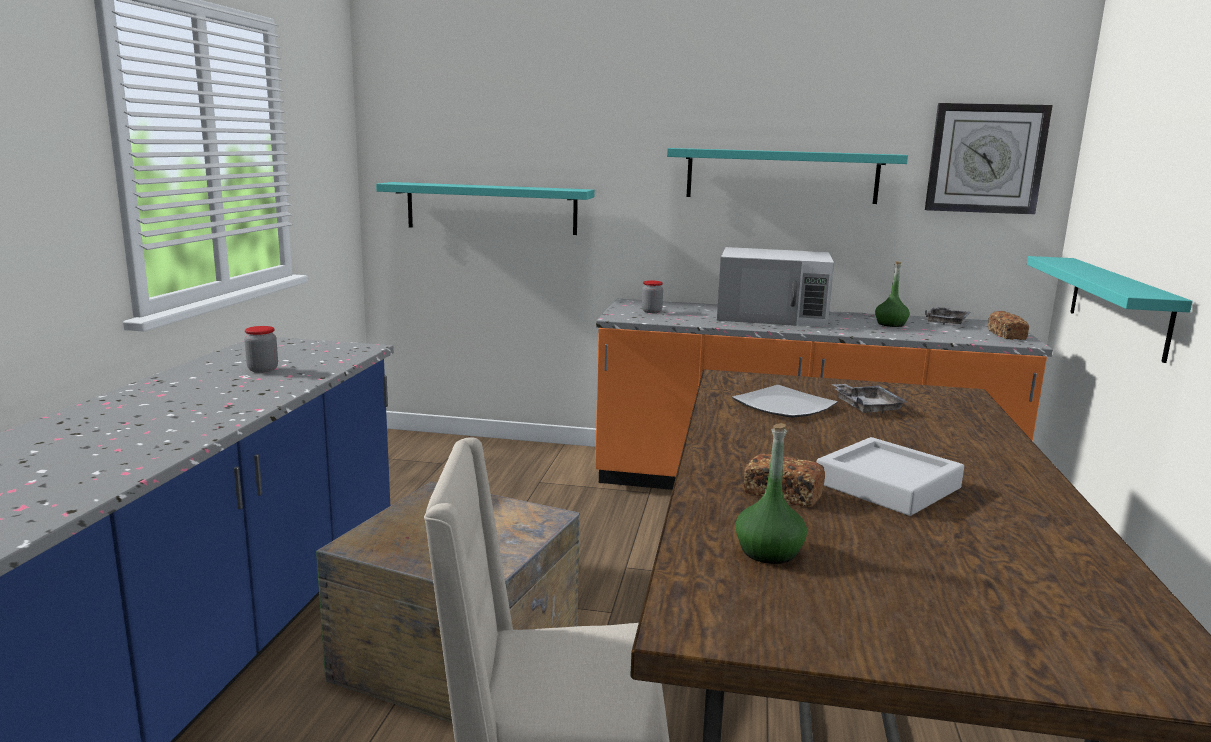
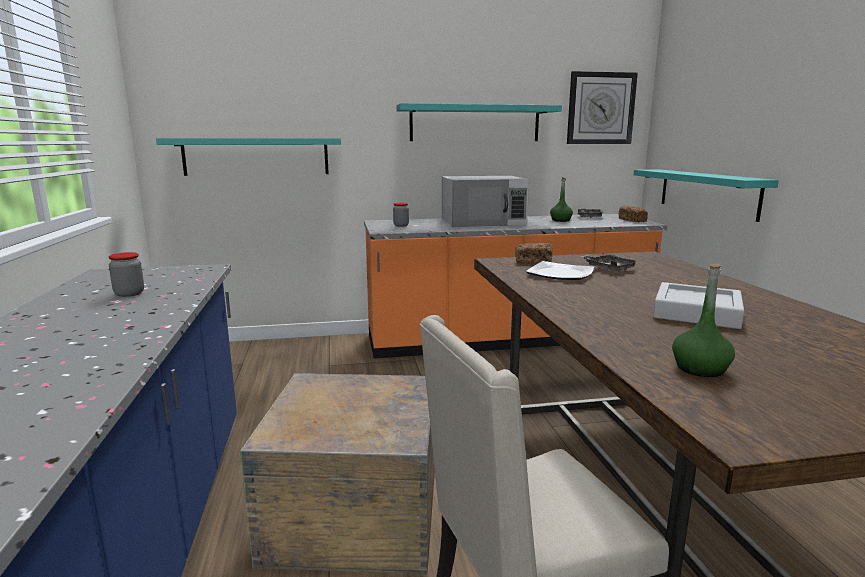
camera: 20 degrees left, 0 degrees up
(782, 495) = (647, 329): bread -> bread (533, 262)

